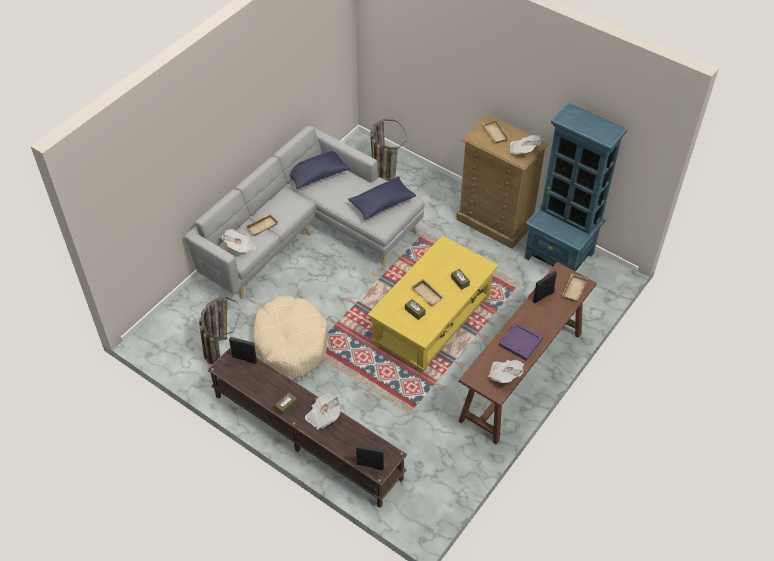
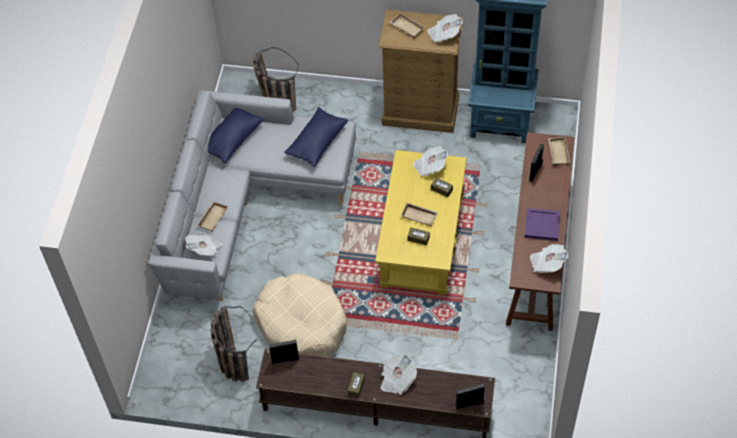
camera: 25 degrees left, 5 degrees up
(462, 259) = (430, 166): none -> newspaper

